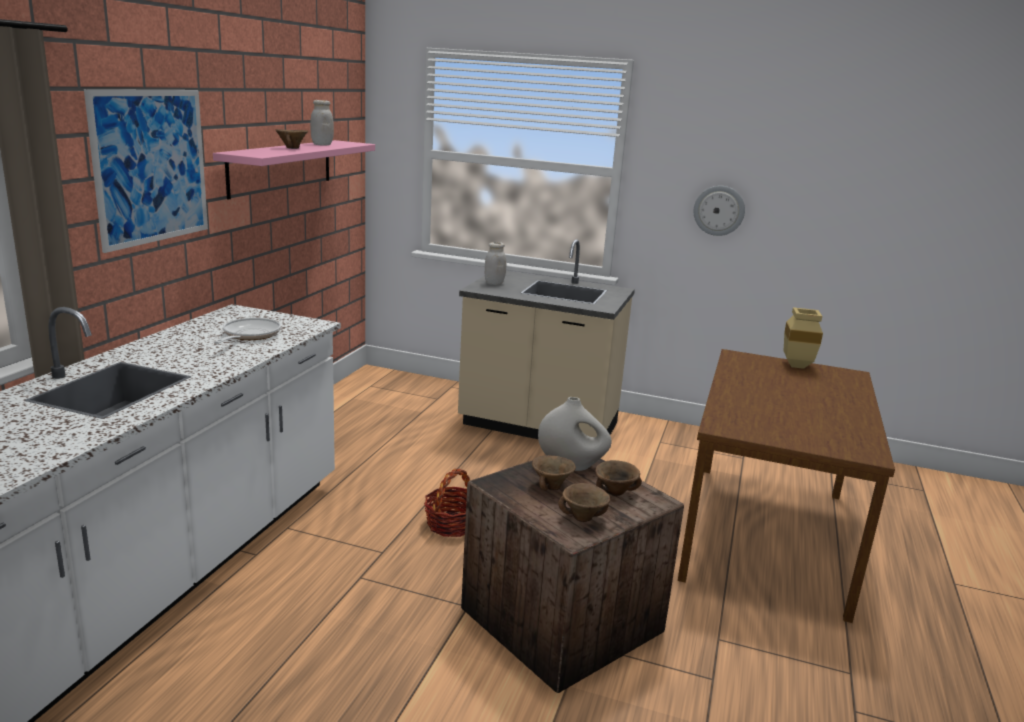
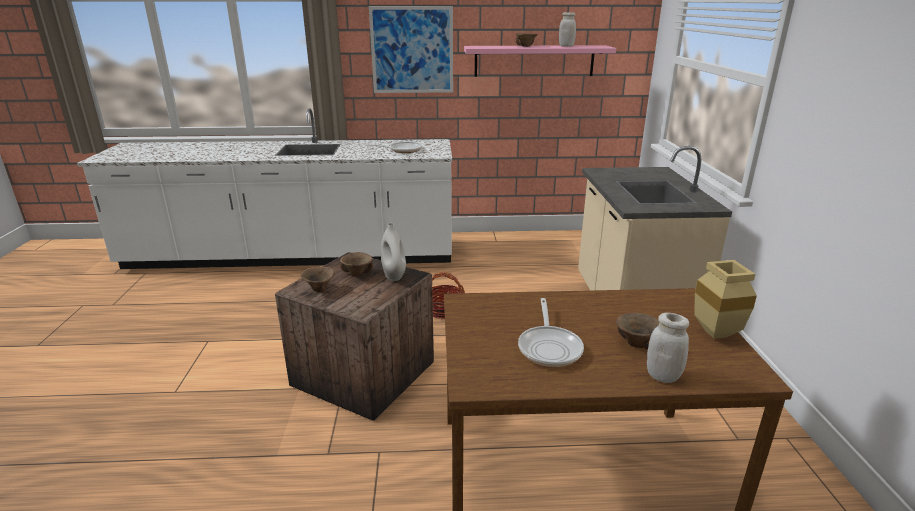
camera: 70 degrees right, 5 degrees up
(494, 283) = (623, 172): white jar -> white jar (662, 376)
(616, 492) = (363, 295): brown bowl -> brown bowl (636, 344)
(719, 210) = (839, 138): wall clock -> none
(812, 416) = (549, 347): none -> frying pan

